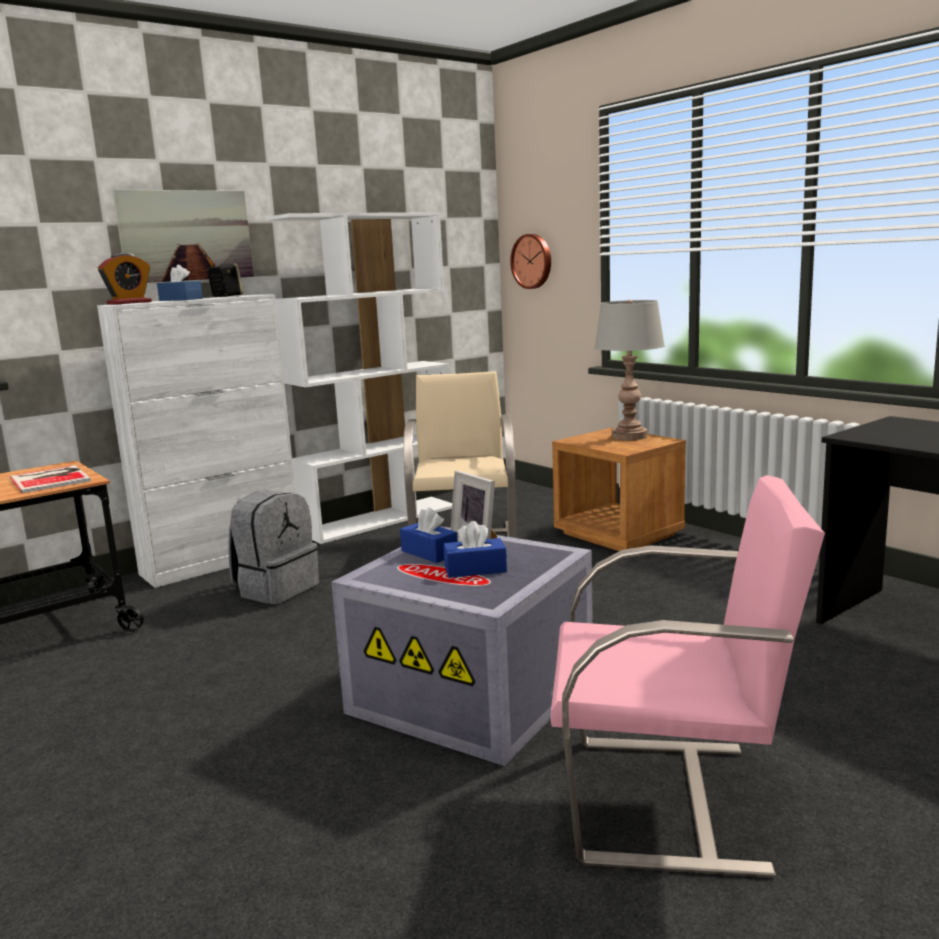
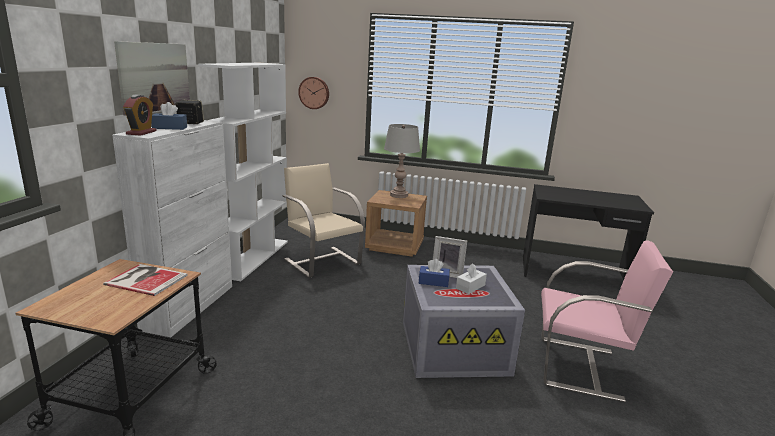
camera: 40 degrees left, 5 degrees up
(276, 589) = (261, 317): grey backpack -> none
(475, 569) = (470, 287): blue tissue box -> white tissue box
(671, 802) = (581, 368): pink chair -> pink chair turned 45 degrees clockwise

